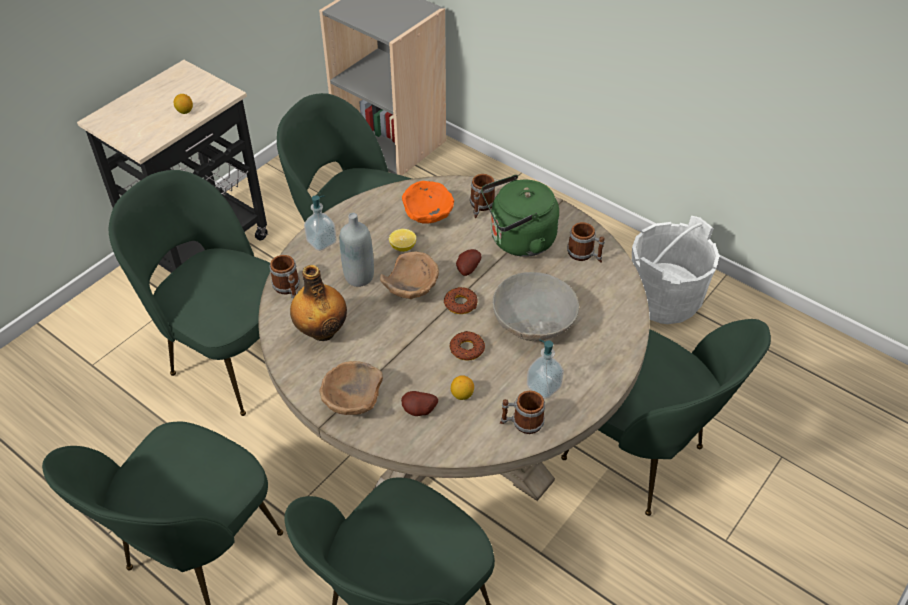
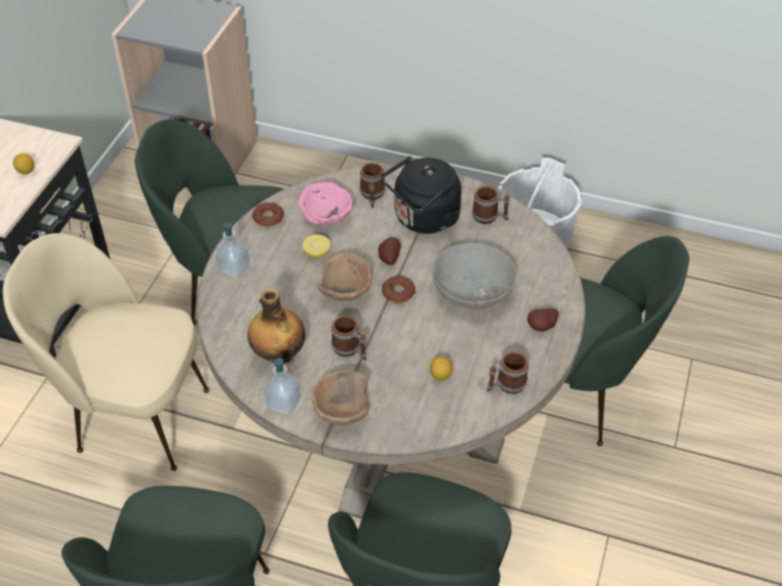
camera: 20 degrees left, 0 degrees up
(230, 358) = (133, 418): green chair -> beige chair
(288, 289) = (225, 323): mug -> mug (350, 350)
(359, 277) = (288, 293): grey bottle -> none
(419, 411) = (409, 402): potato -> potato (542, 327)
(429, 217) = (328, 218): orange bowl -> pink bowl
(467, 349) = (424, 332): donut -> donut (268, 217)
(518, 241) = (423, 219): green kettle -> black kettle
(544, 386) = (510, 347): soap dispenser -> soap dispenser (283, 403)

